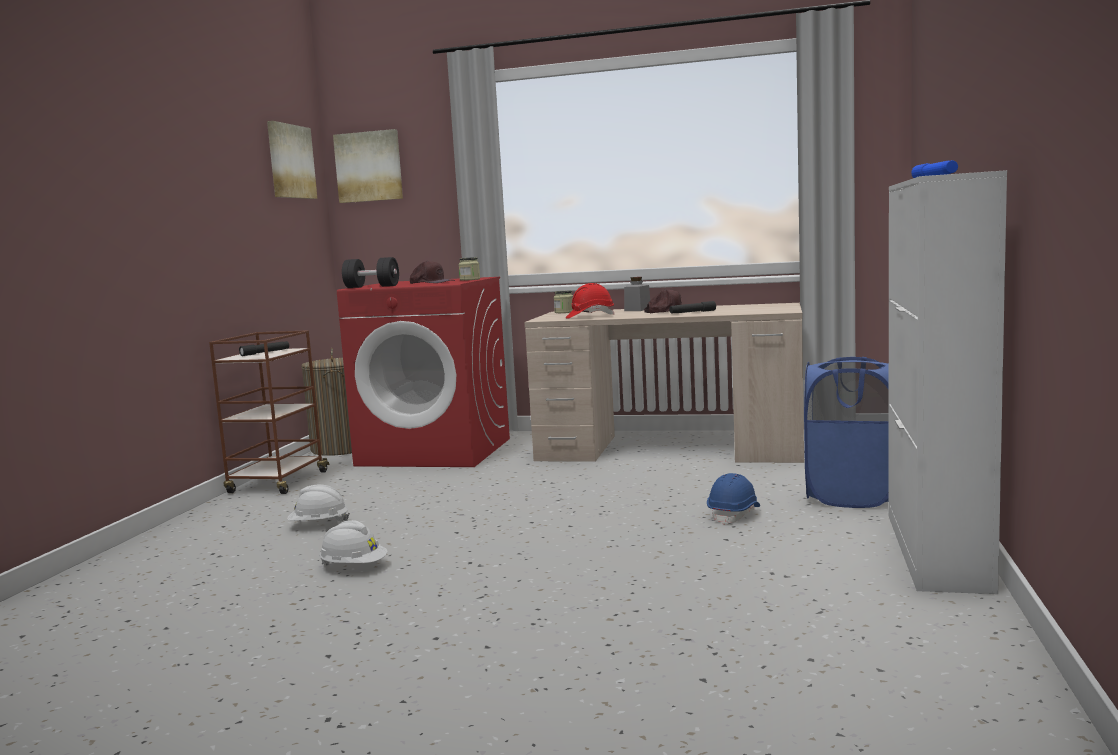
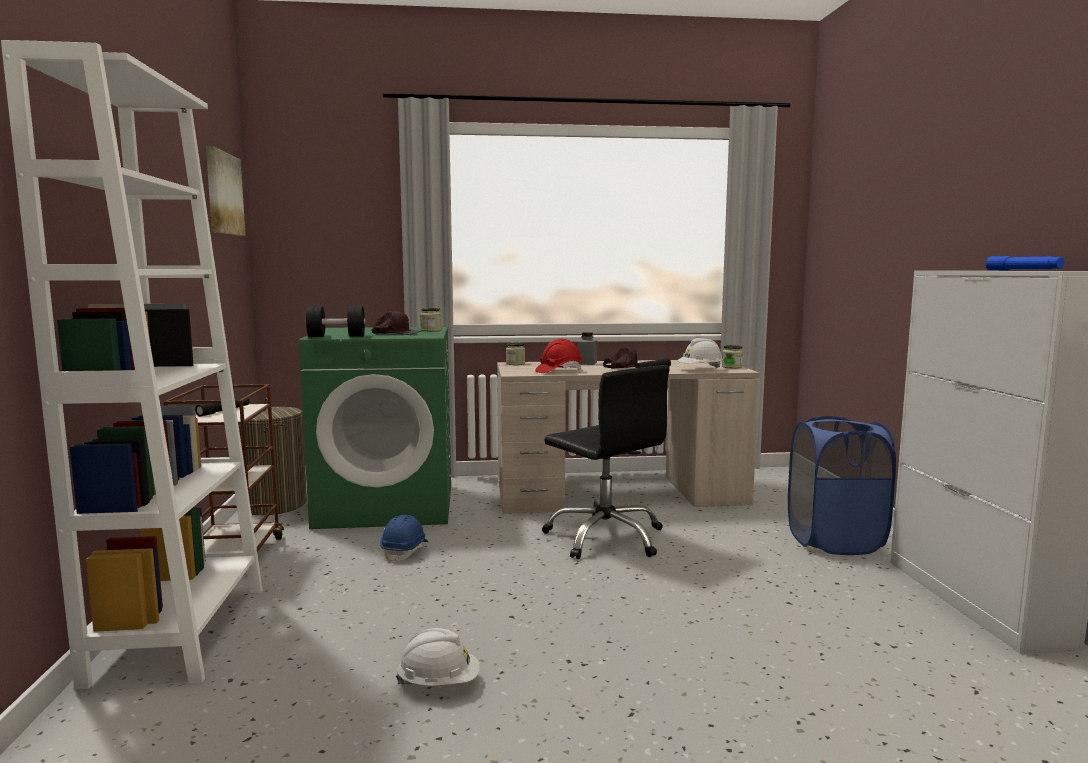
camera: 20 degrees left, 0 degrees up
(202, 525) = (180, 633): none -> white bookcase
(318, 525) = (338, 619): white hard hat -> white hard hat (700, 370)
(369, 166) = (299, 206): picture -> none
(436, 452) = (388, 505): red washing machine -> green washing machine
(610, 482) = (606, 537): none -> black office chair
(734, 514) = (762, 570): blue hard hat -> blue hard hat (405, 551)
(785, 308) = (732, 367): none -> jar

